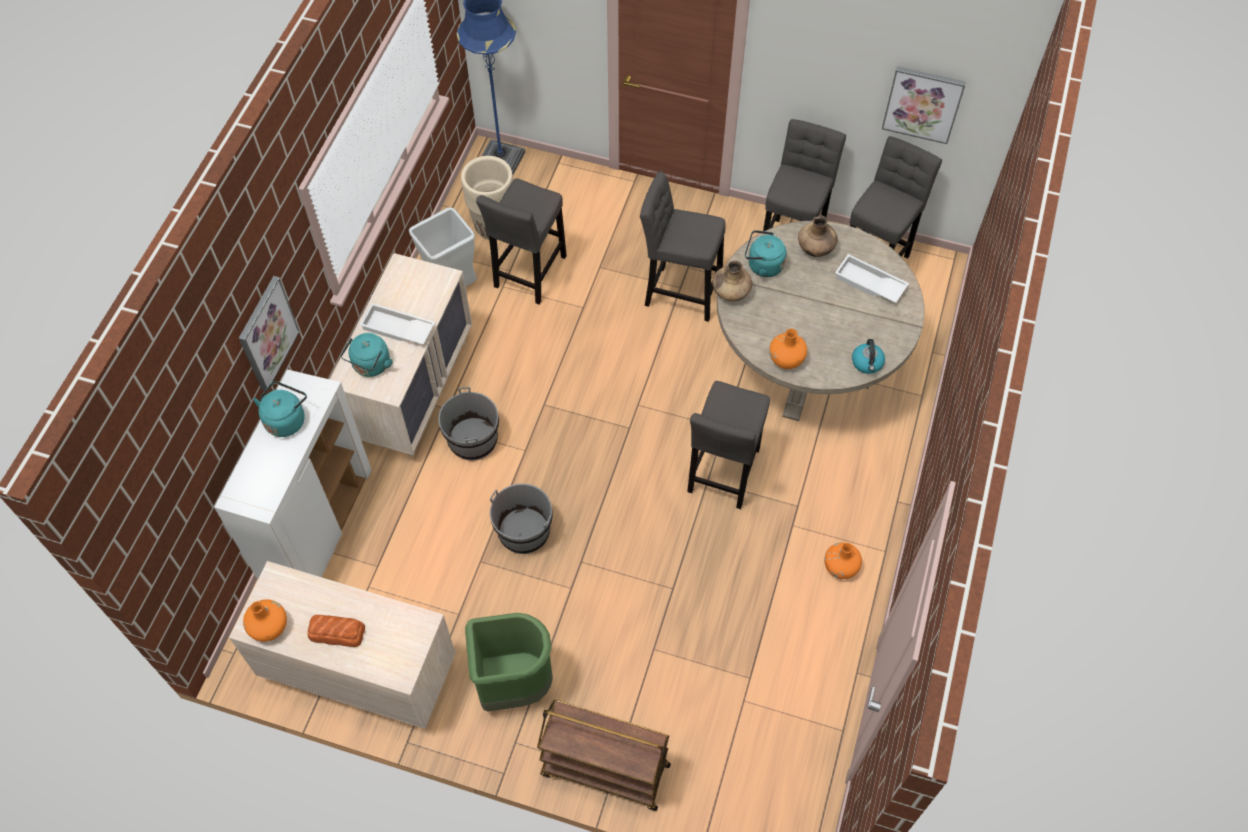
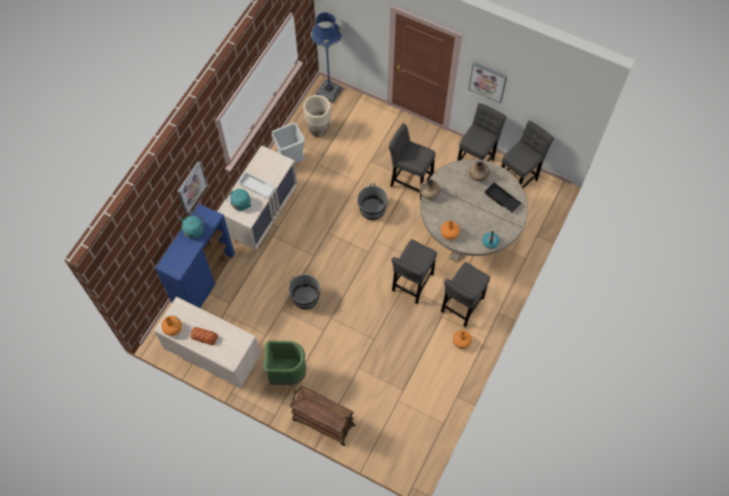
camera: 10 degrees right, 5 degrees up
(318, 527) = (204, 279): white cabinet -> blue cabinet
(472, 439) = (288, 245): grey bucket -> grey bucket (372, 209)
(528, 275) = (332, 160): grey stool -> grey stool (461, 307)
(762, 265) = (448, 181): turquoise kettle -> none
(869, 284) = (501, 199): white tray -> black tray
(923, 104) = (545, 109): picture -> picture (488, 81)

